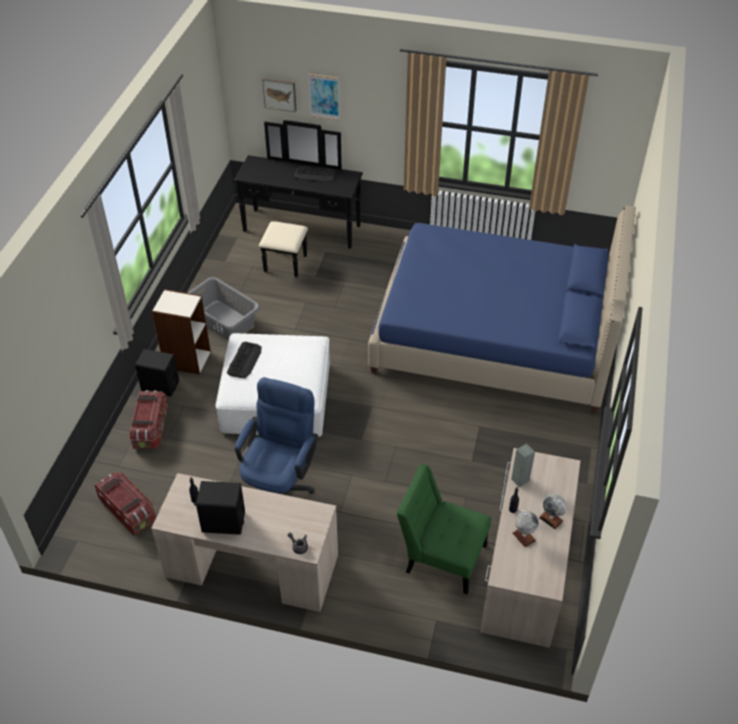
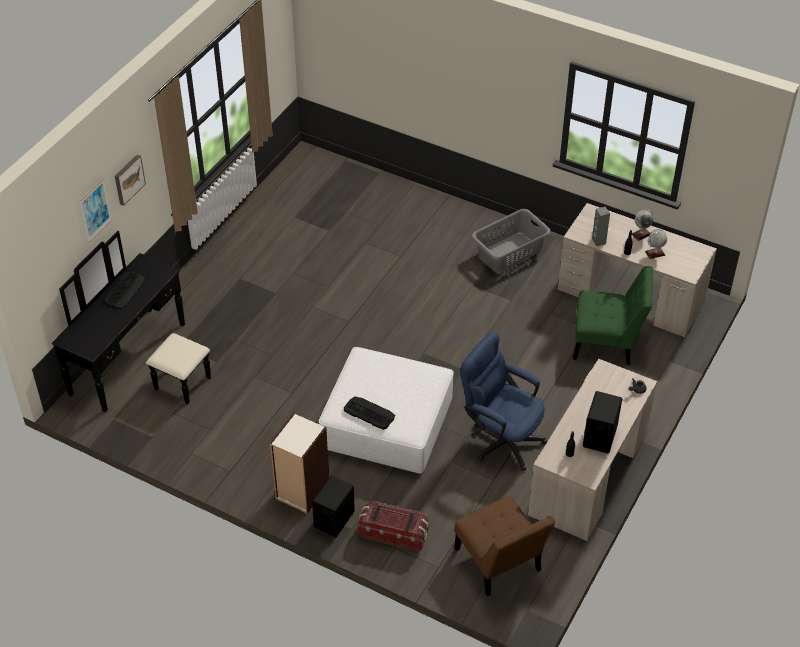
camera: 75 degrees left, 0 degrees up
(128, 510) = (499, 564): storage box -> brown chair
(224, 320) = (252, 451): grey laundry basket -> grey laundry basket (509, 252)
(280, 94) = (61, 246): picture -> picture (128, 179)
(441, 556) = (607, 343): green chair -> green chair turned 120 degrees counterclockwise
(494, 336) = (364, 247): blue bed -> none

